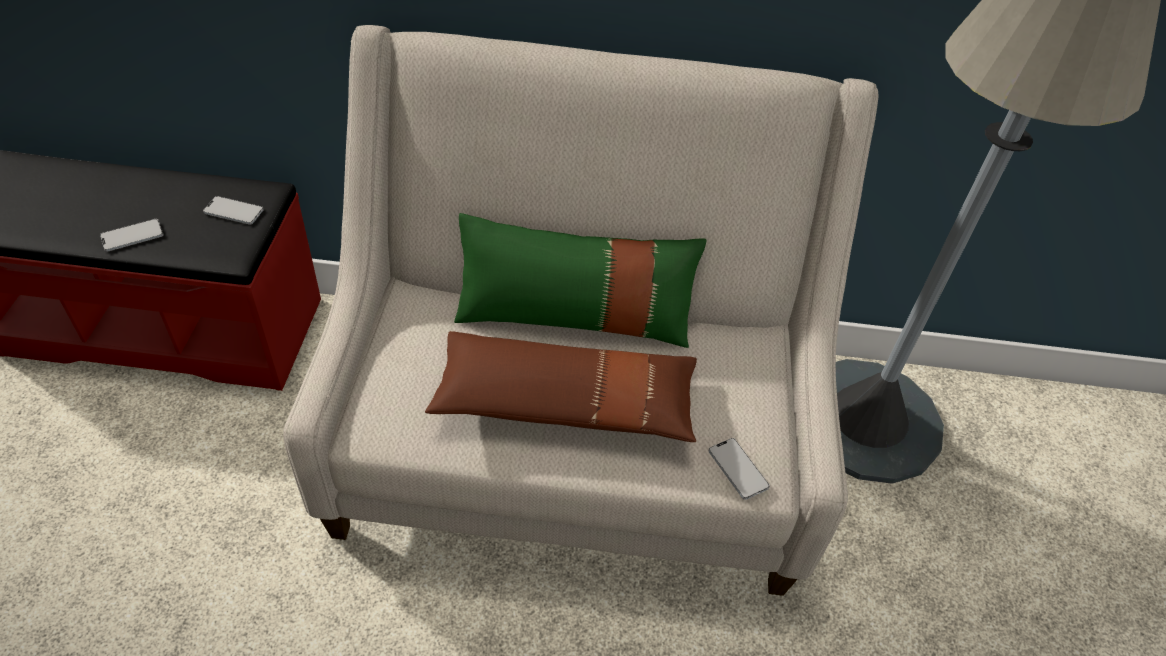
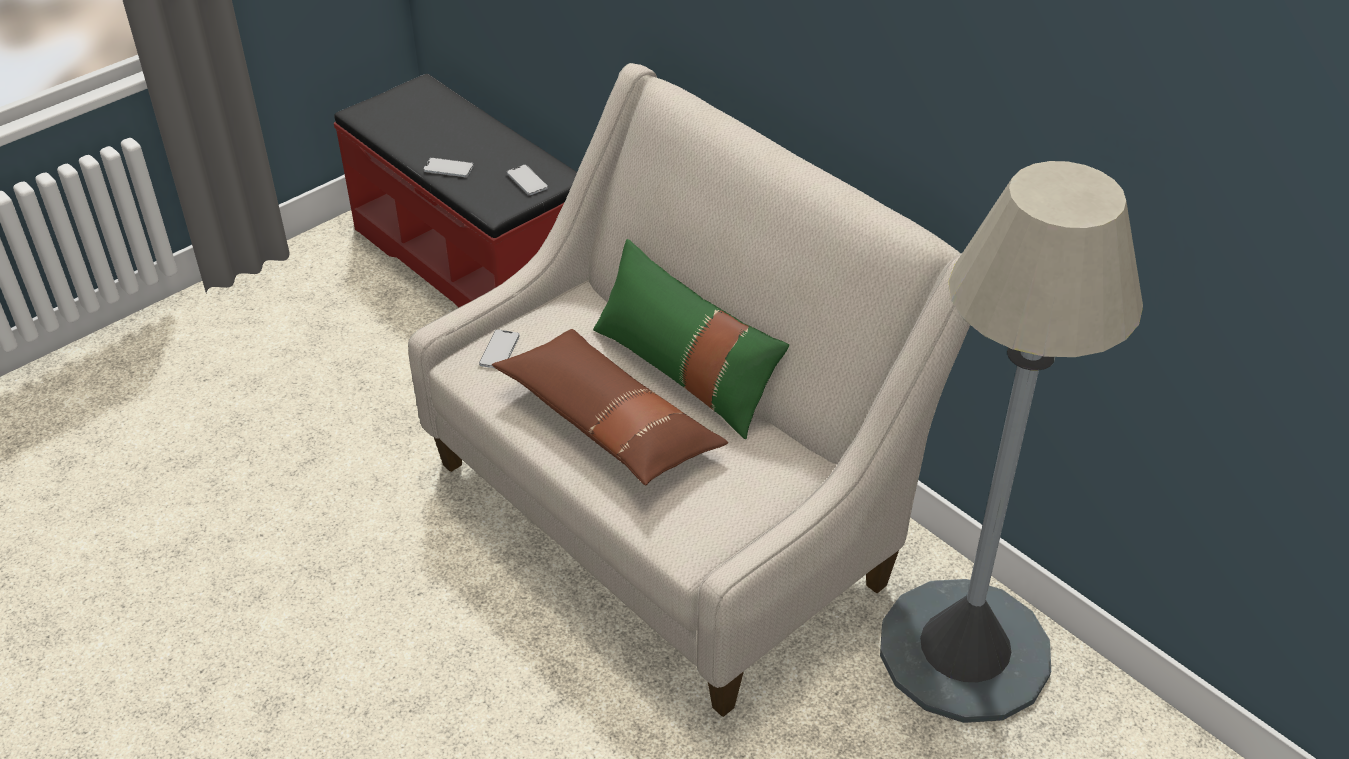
camera: 45 degrees right, 5 degrees down
(738, 469) = (679, 535): phone -> phone (499, 350)

